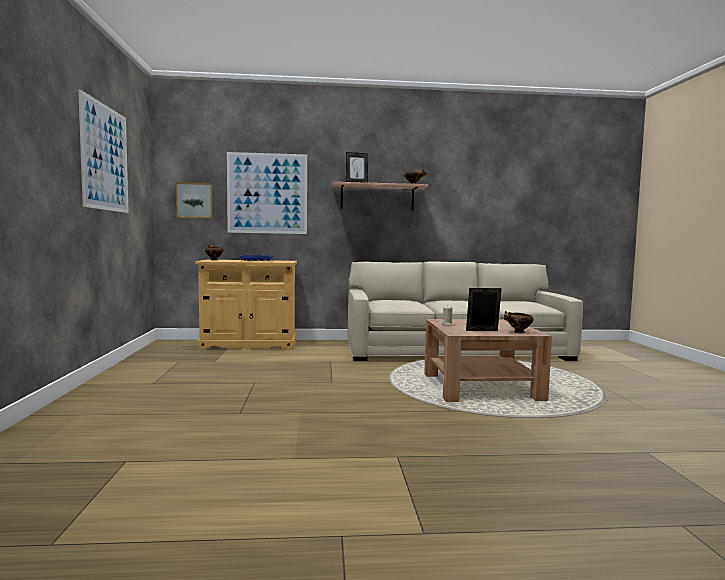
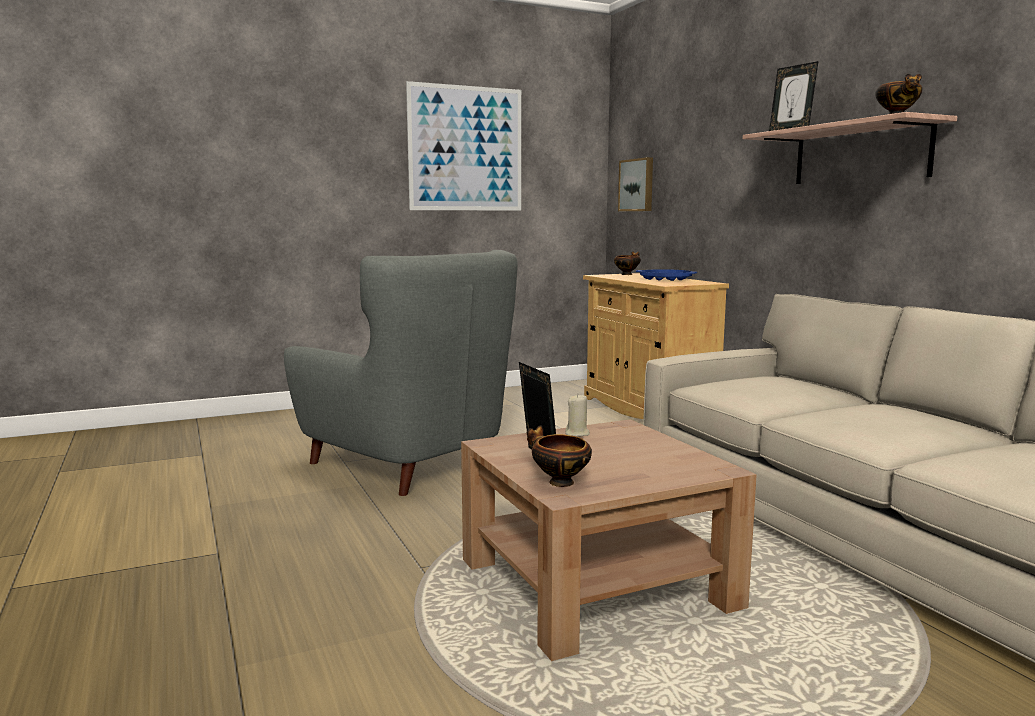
camera: 70 degrees right, 5 degrees up
(267, 193) = (705, 165): picture -> none
(273, 397) = (408, 464): none -> grey armchair

